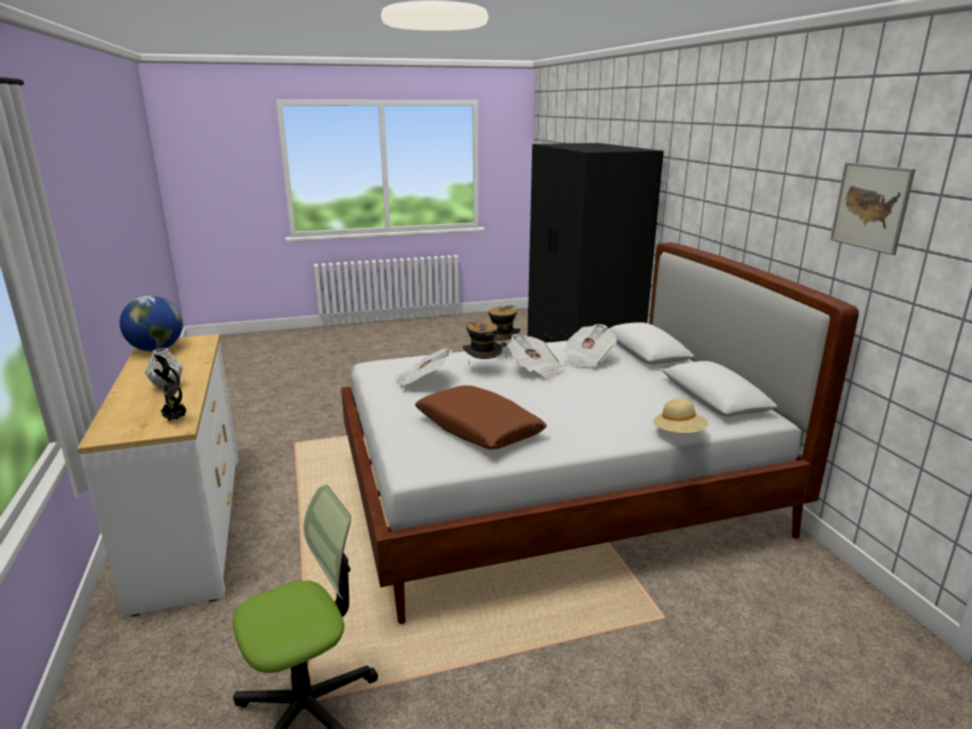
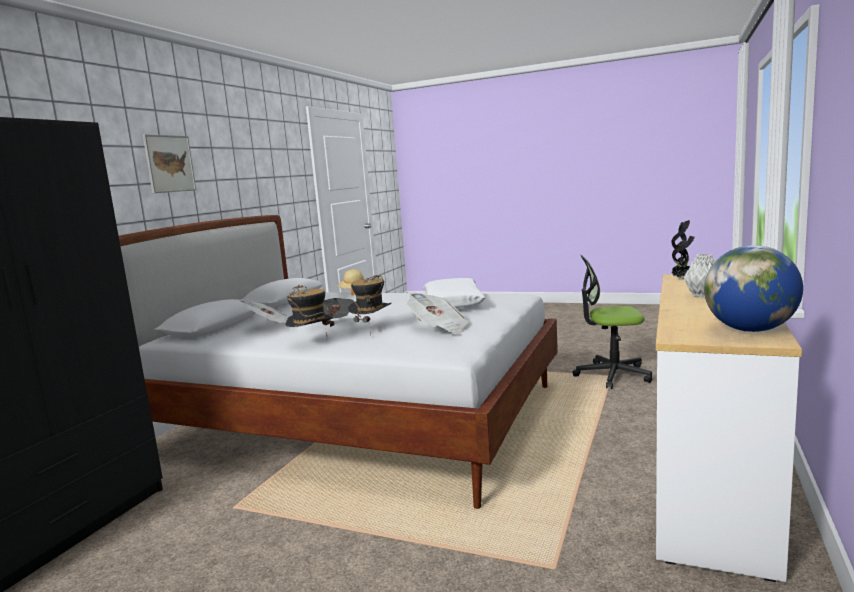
camera: 140 degrees left, 10 degrees down
(478, 429) = (453, 303): brown pillow -> white pillow
(871, 207) = (249, 159): picture -> picture (169, 163)

